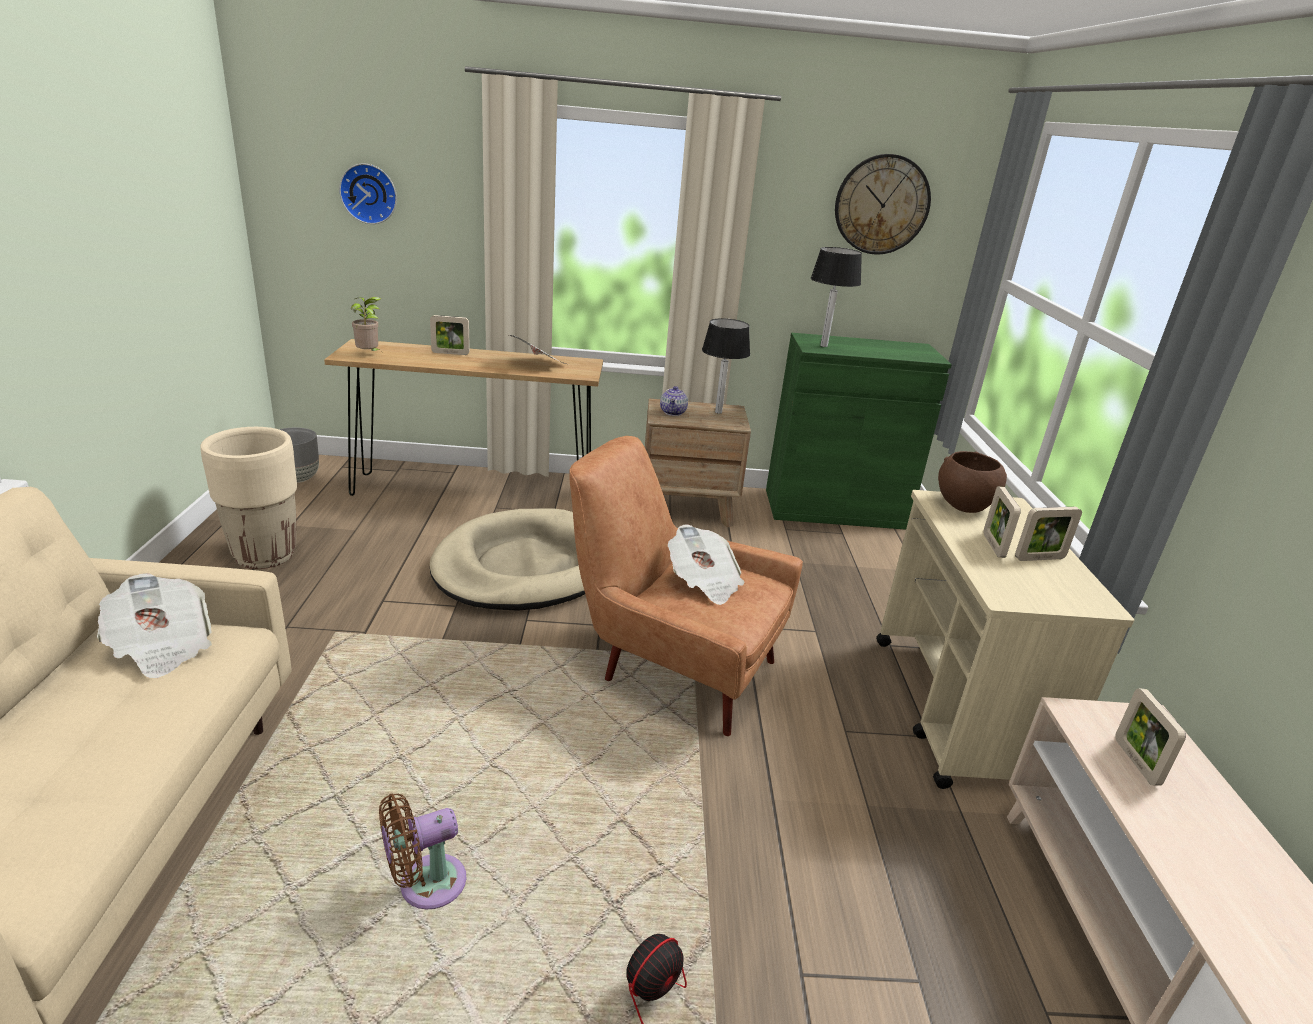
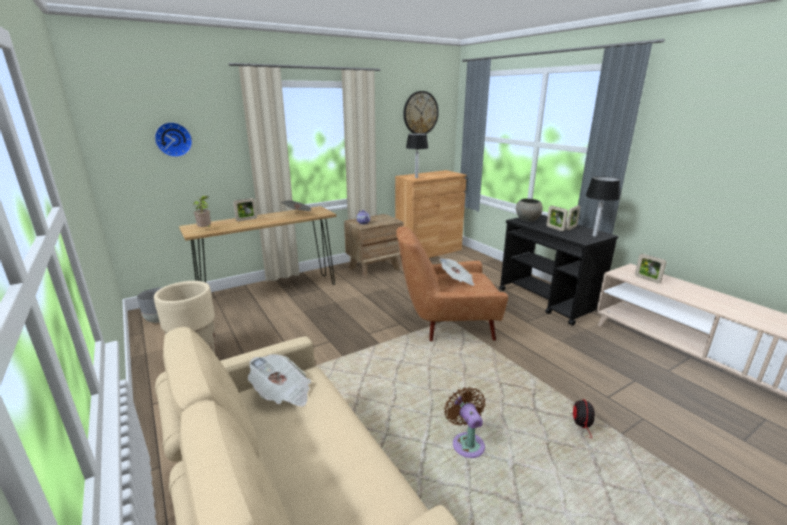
camera: 30 degrees left, 5 degrees down
(425, 885) = (467, 443): brown fan -> brown fan turned 135 degrees clockwise
(525, 566) = (338, 314): beige dog bed -> none
(719, 412) = (380, 218): table lamp -> table lamp (595, 235)
(835, 509) = (428, 251): green cabinet -> brown cabinet
(957, 711) = (548, 301): beige cart -> black cart
(963, 505) = (527, 220): brown bowl -> grey bowl

